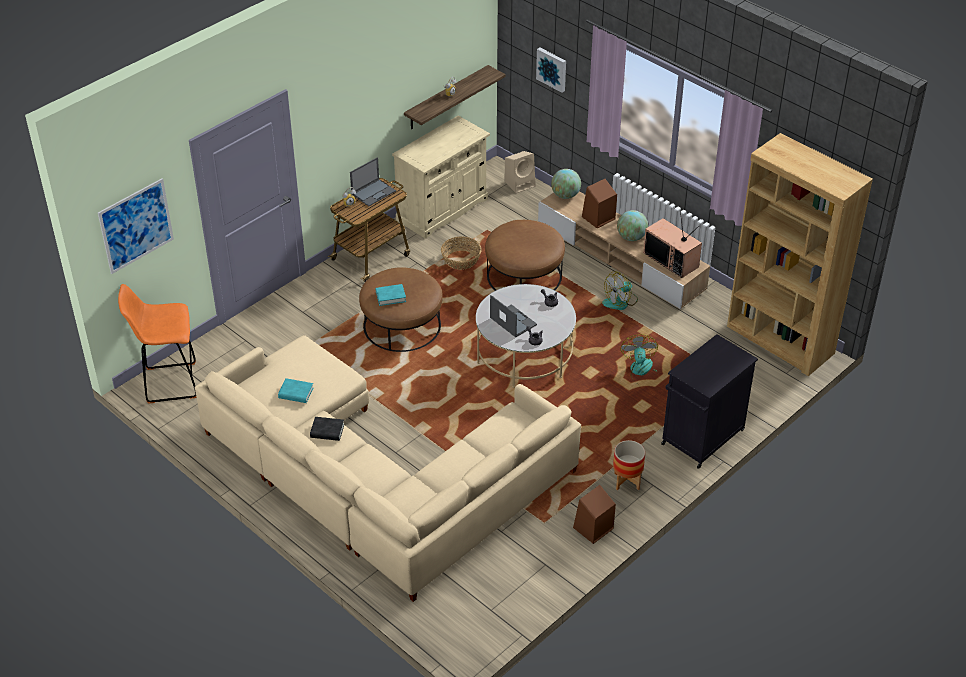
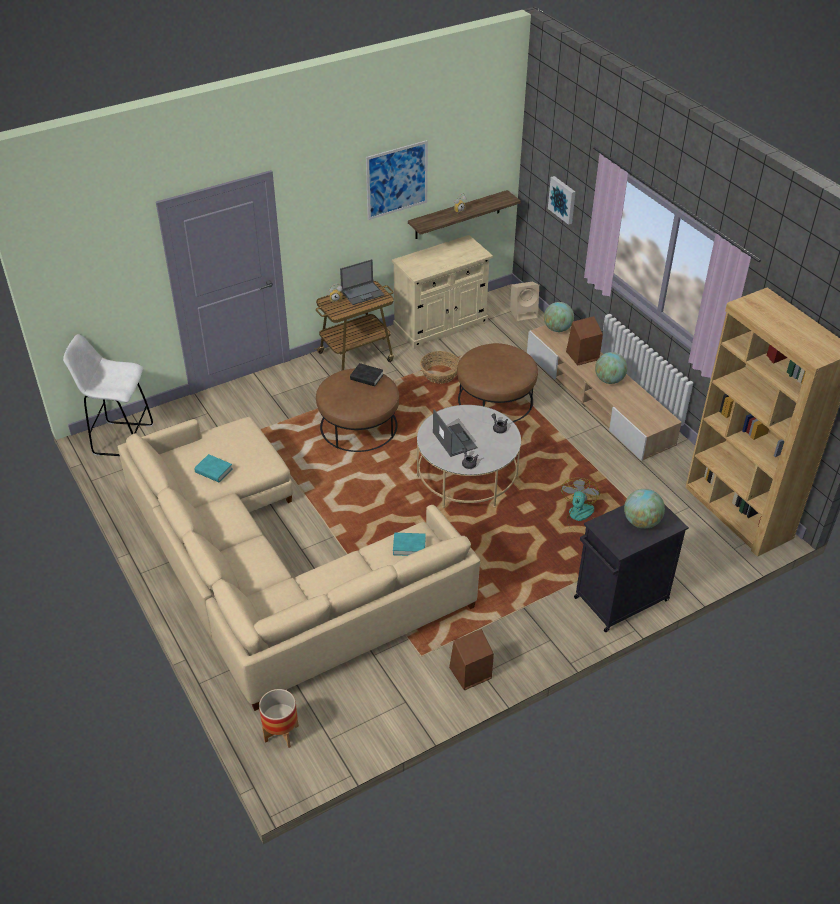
camera: 15 degrees right, 0 degrees up
(136, 225) = (93, 278): picture -> picture (397, 180)
(169, 383) = (121, 439): orange stool -> white stool
(327, 431) = (227, 514): black book -> black book (366, 377)
(390, 297) = (344, 394): turquoise book -> turquoise book (409, 546)
(620, 302) = (582, 442): fan -> none
(626, 481) = (523, 629): planter -> planter (281, 733)
(672, 260) = (643, 409): television -> none
(717, 362) = (641, 522): none -> globe

